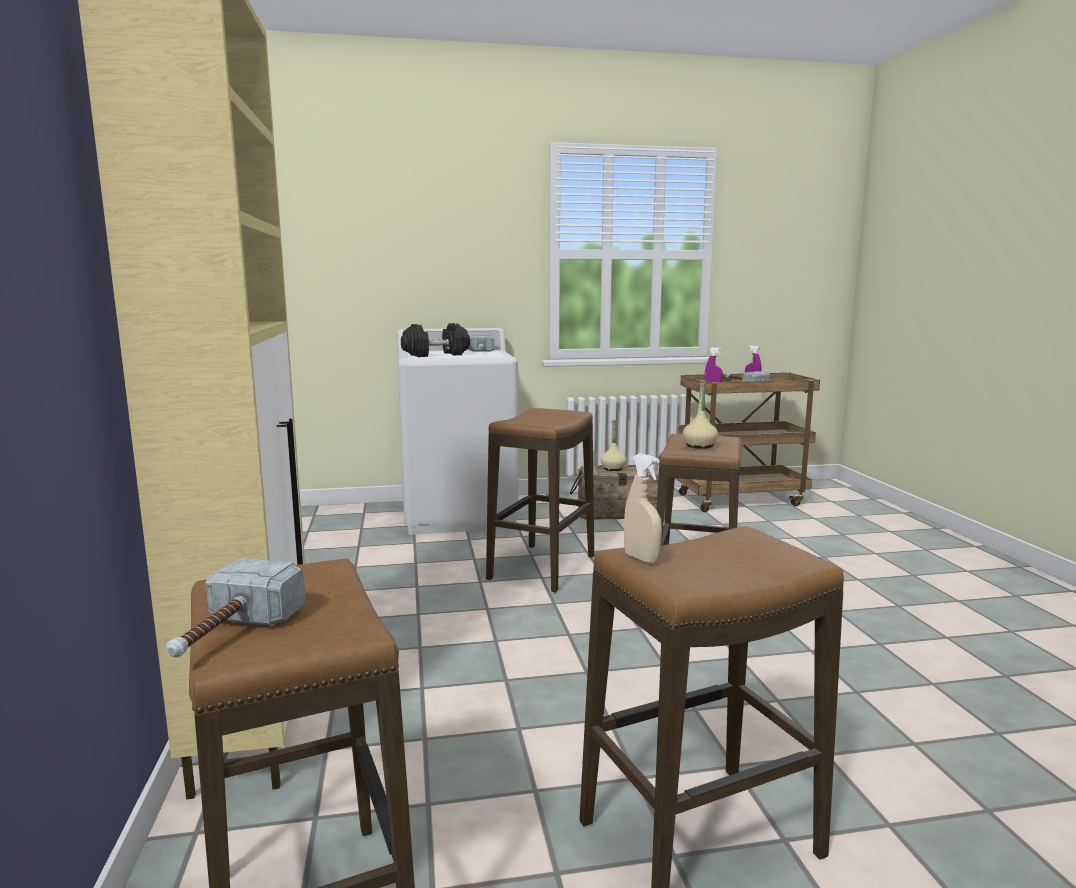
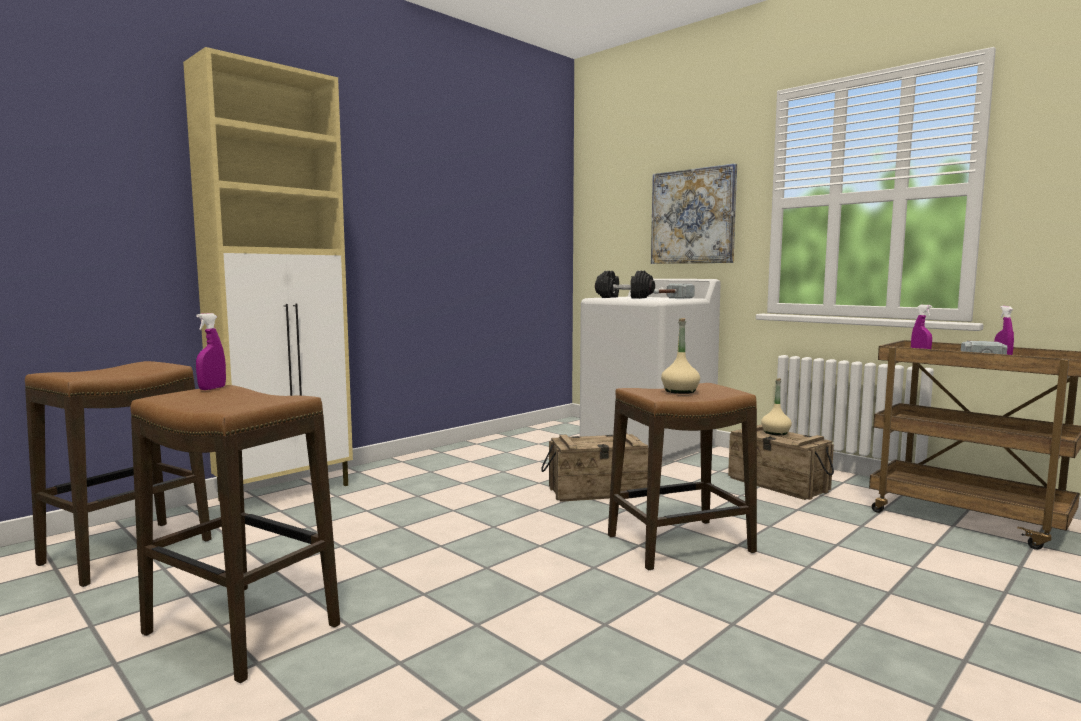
camera: 55 degrees right, 5 degrees down
(230, 634) = (78, 370): hammer -> none
(462, 260) = (693, 216): none -> picture
(542, 568) = (597, 491): stool -> crate
(641, 558) = (212, 388): beige spray bottle -> purple spray bottle

